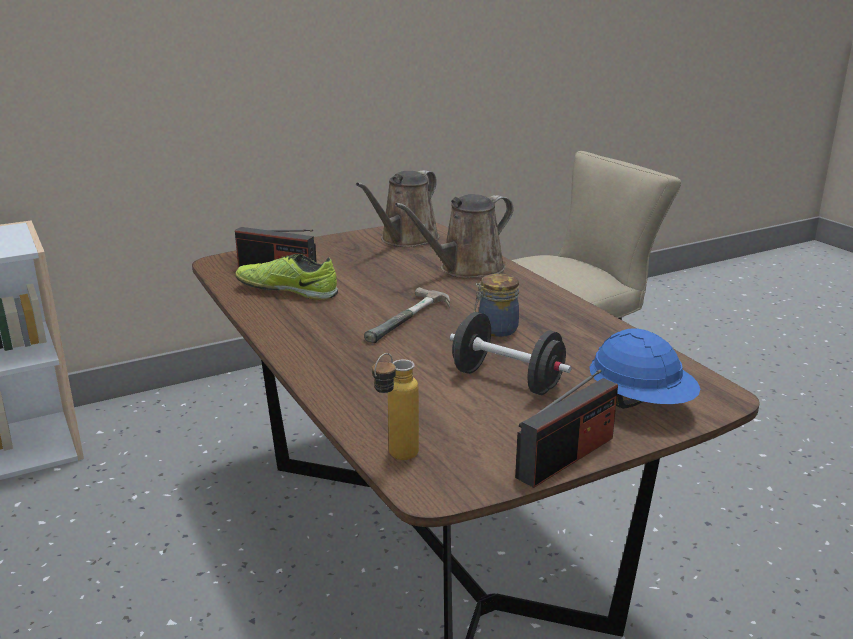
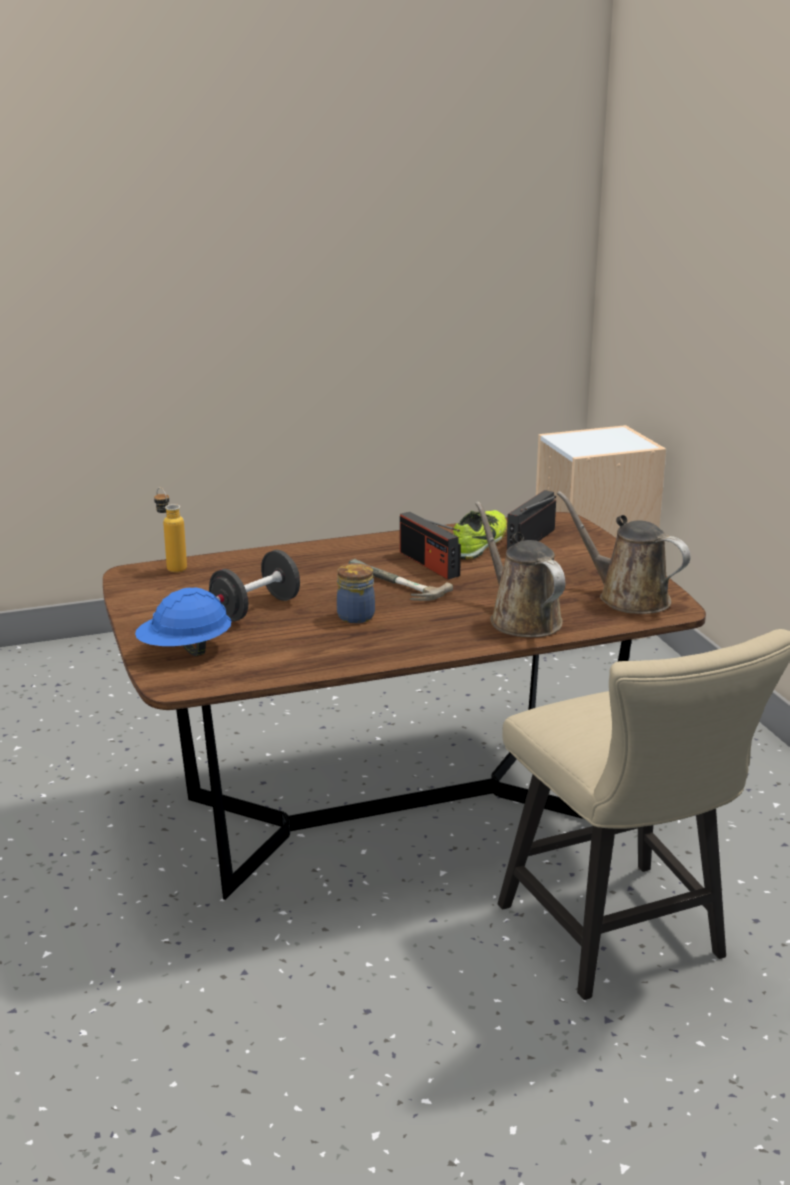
camera: 100 degrees right, 0 degrees up
(566, 457) = (134, 613): radio -> radio (429, 564)

